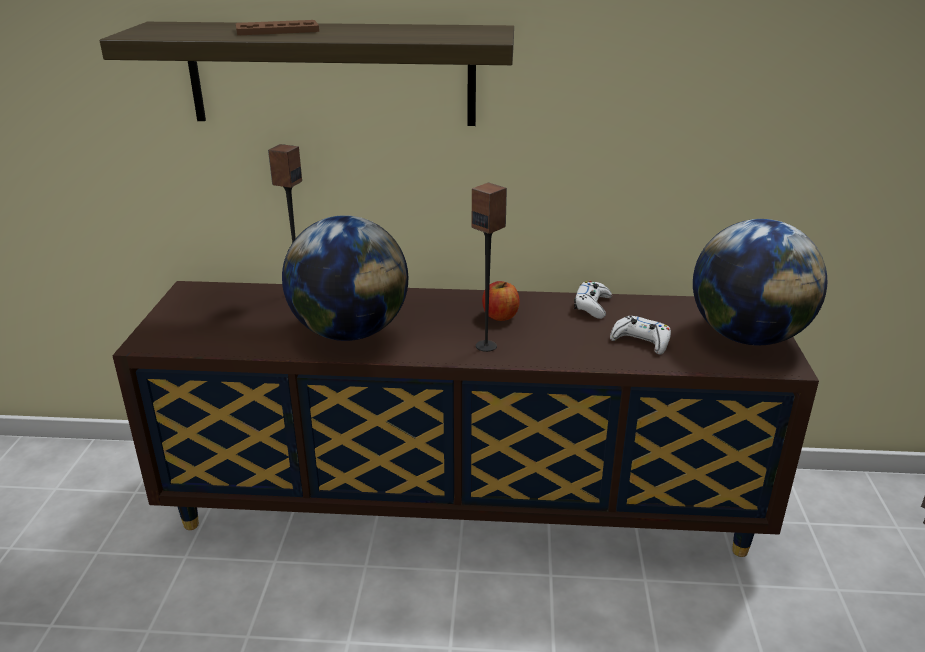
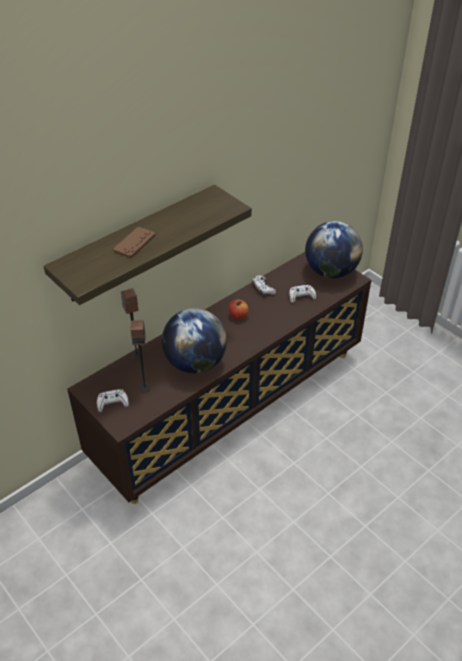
camera: 45 degrees left, 15 degrees up
(186, 317) = (112, 403): none -> white game controller
(486, 346) = (254, 334): speaker -> speaker (145, 387)

